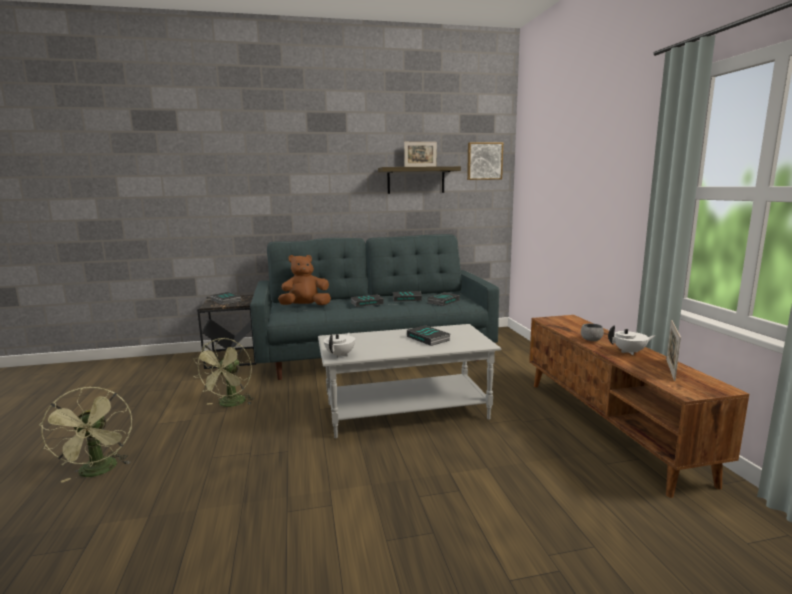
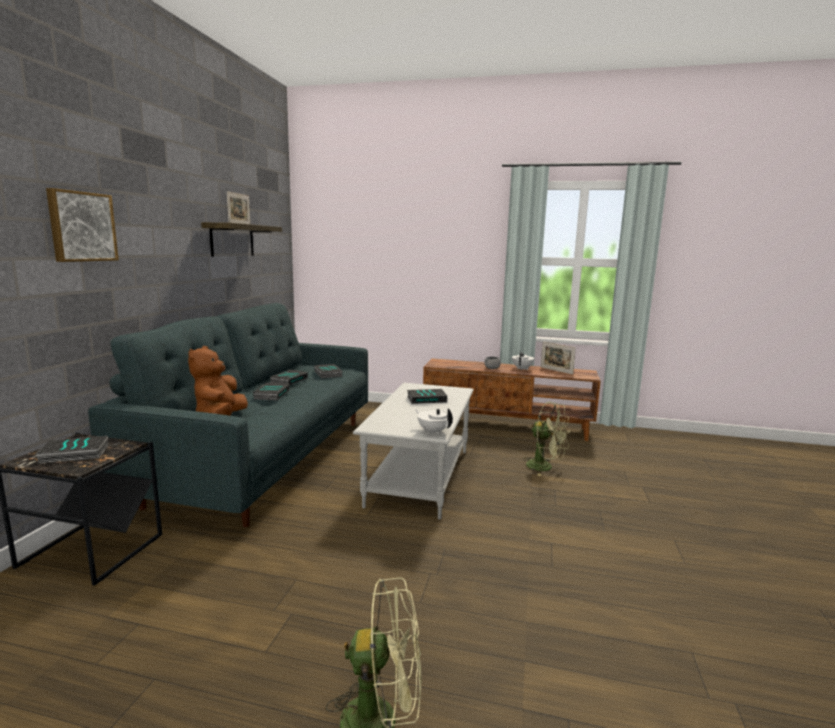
camera: 65 degrees left, 0 degrees up
(230, 404) = (280, 573): green fan -> green fan (545, 467)
(484, 161) = (275, 222): picture -> picture (81, 226)

